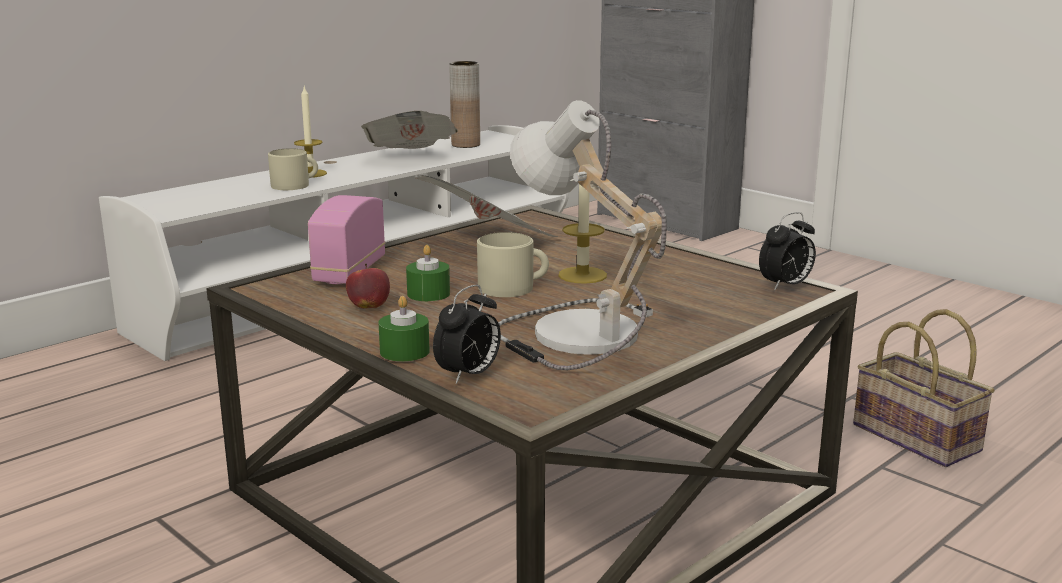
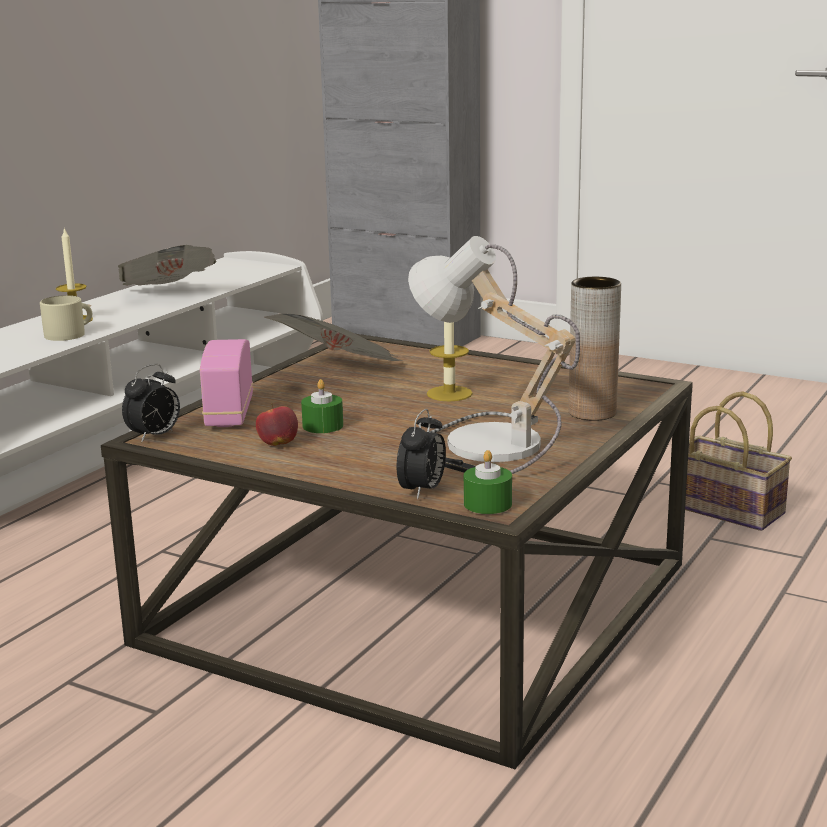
camera: 15 degrees left, 0 degrees up
(404, 351) = (348, 478): green candle -> green candle (487, 504)
(465, 145) = (214, 275): brown vase -> brown vase (592, 413)
(513, 288) = (396, 412): beige mug -> none
(785, 286) = (632, 384): alarm clock -> alarm clock (154, 436)

